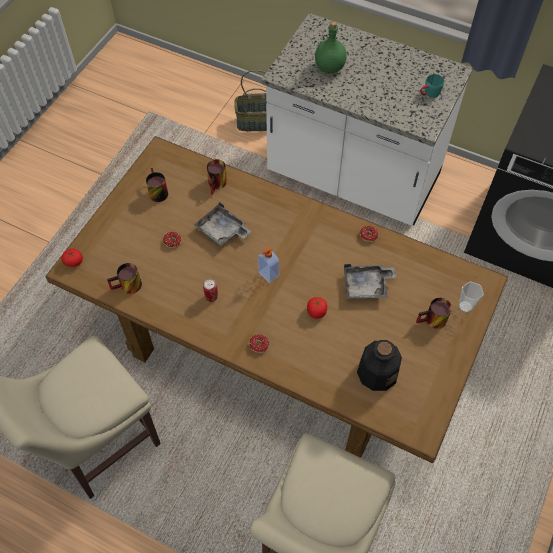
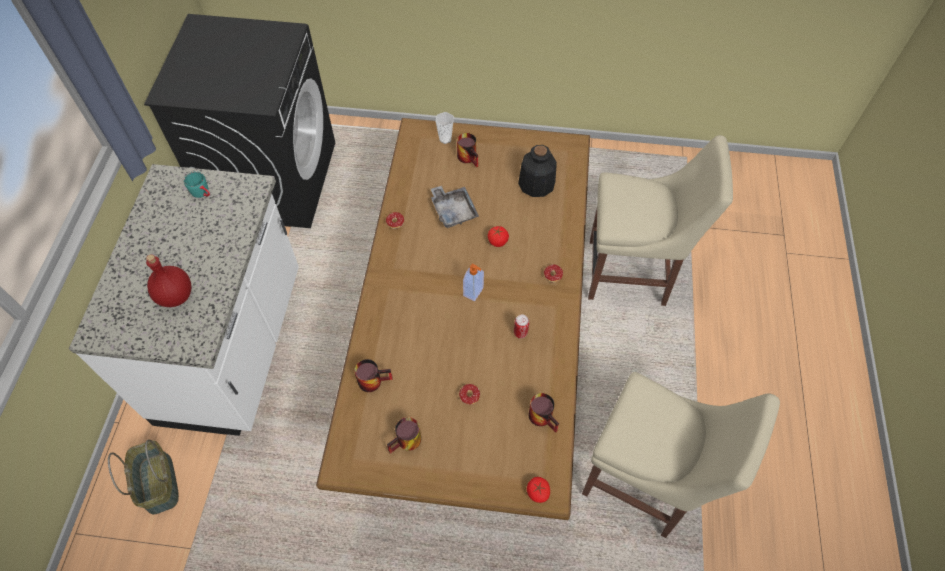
camera: 110 degrees left, 0 degrees up
(222, 231) = (436, 351): grey tray -> none
(330, 67) = (176, 295): green bottle -> red bottle

